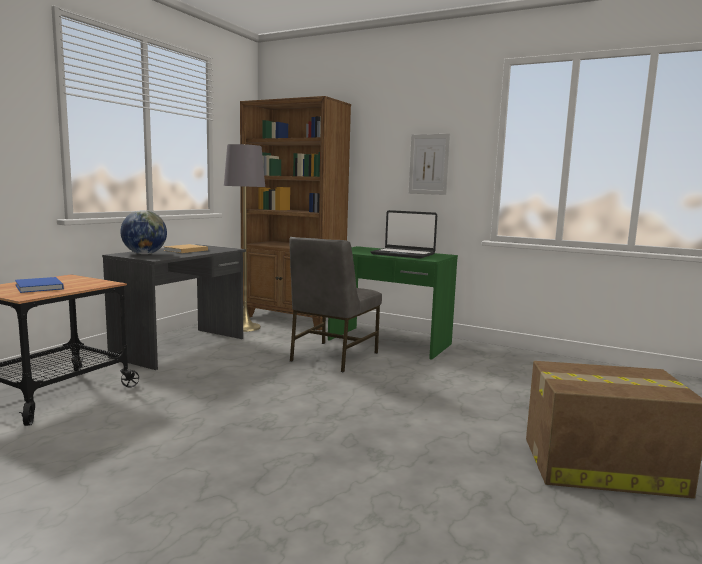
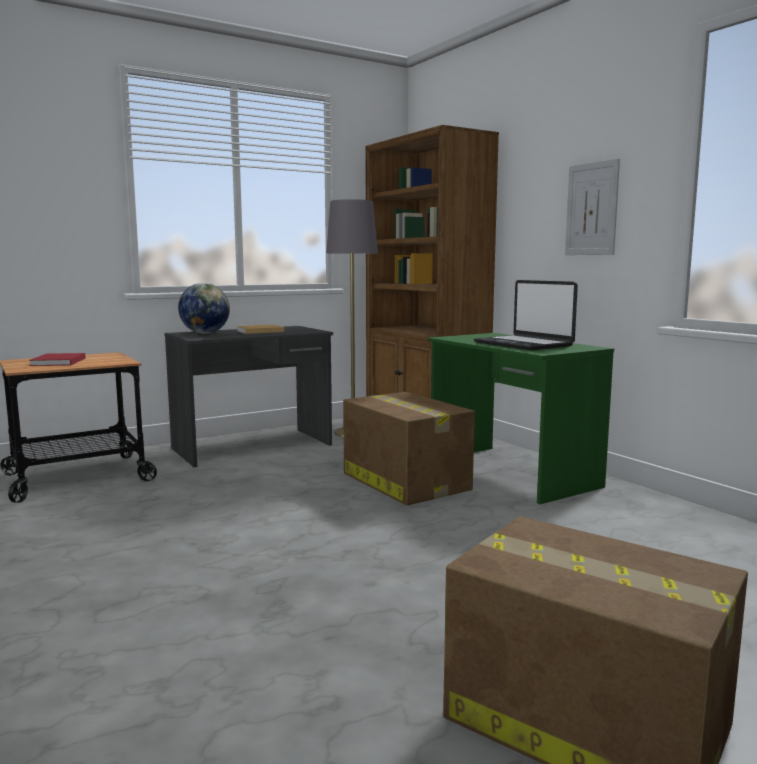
camera: 30 degrees right, 0 degrees up
(39, 287) = (58, 362): blue book -> red book
(332, 357) = (404, 481): grey chair -> cardboard box

